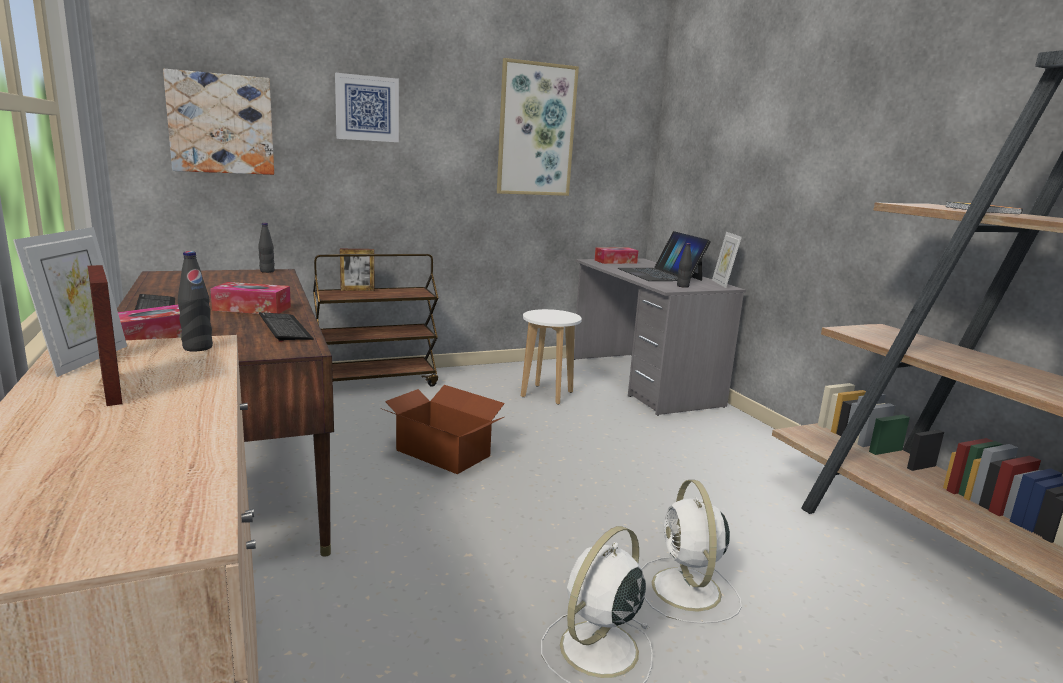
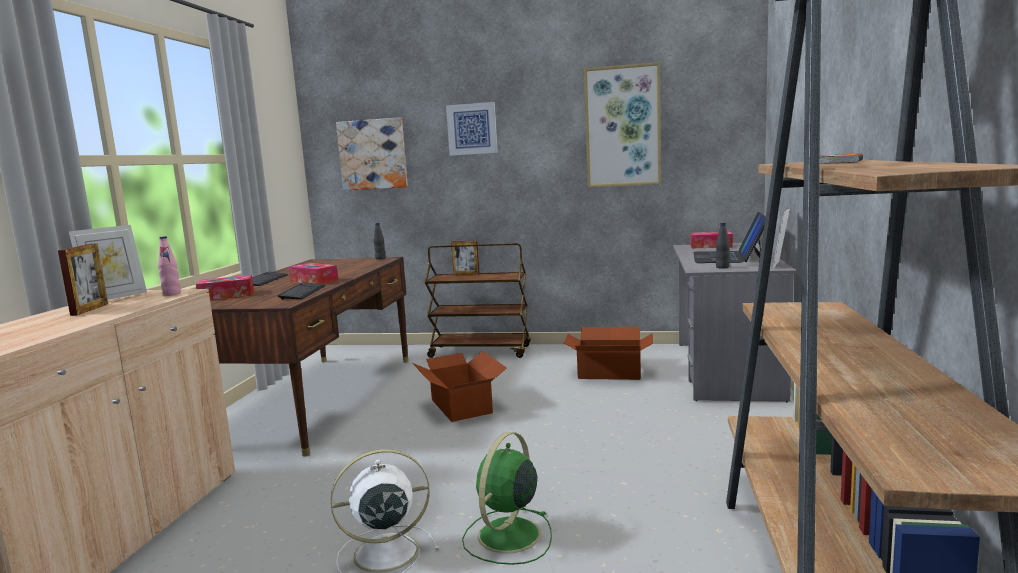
camera: 35 degrees right, 5 degrees down
(197, 348) = (172, 294): black bottle -> pink bottle
(546, 394) = (609, 372): white stool -> cardboard box
(687, 591) = (507, 536): white fan -> green fan

